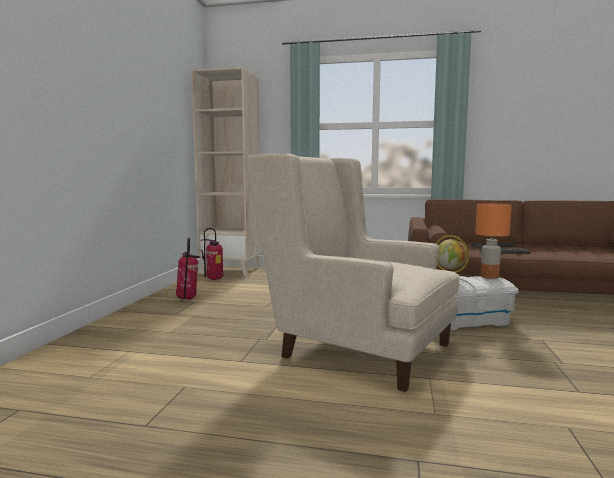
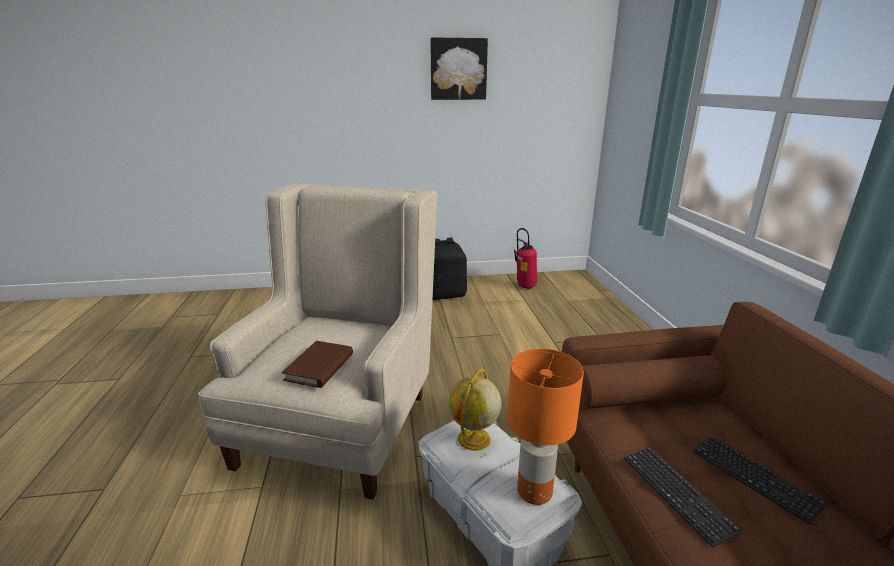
camera: 70 degrees right, 15 degrees up
(146, 91) = (458, 69): none -> picture
(187, 299) = (446, 295): fire extinguisher -> black backpack
(231, 270) = (573, 285): beige bookcase -> none
(410, 265) = (319, 367): none -> brown book

